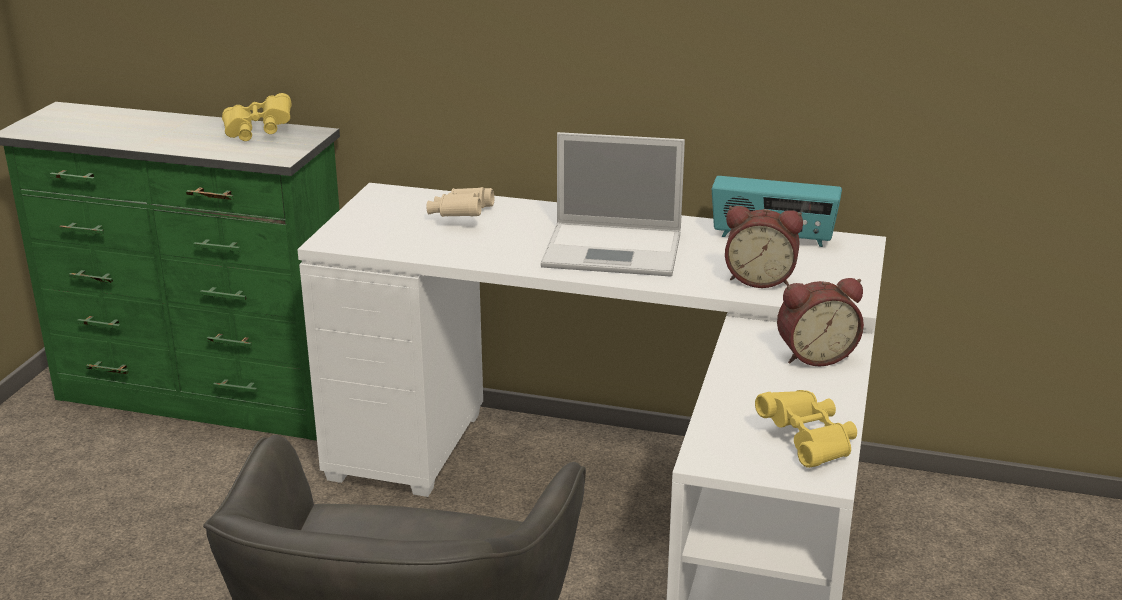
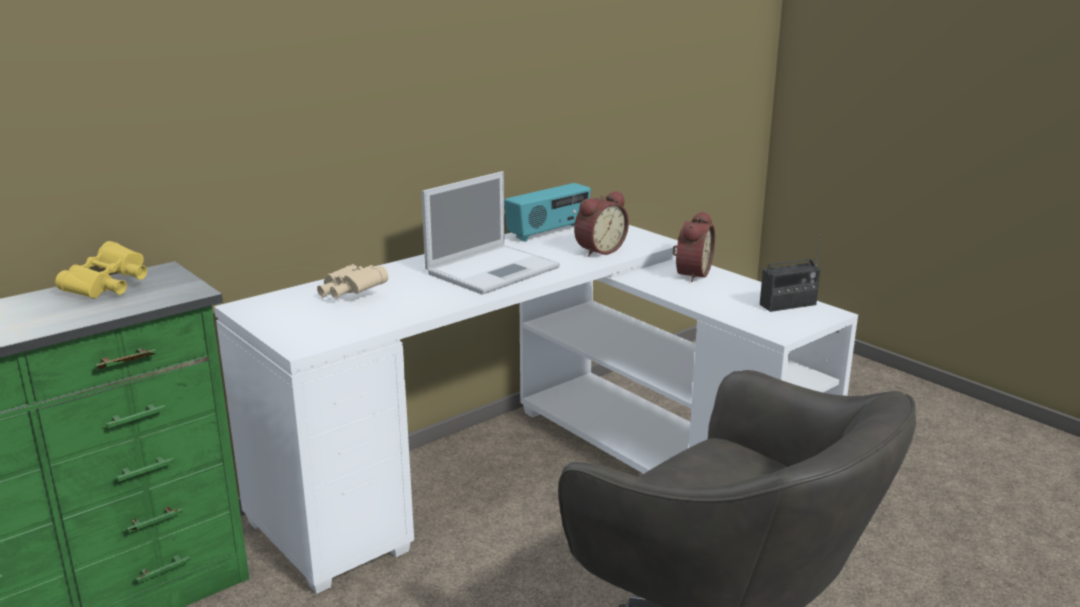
camera: 55 degrees left, 5 degrees down
(808, 442) = (788, 305): yellow binoculars -> radio

